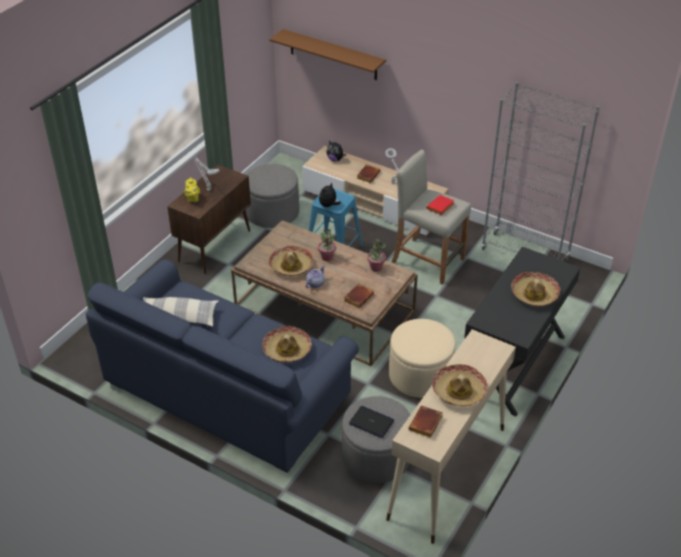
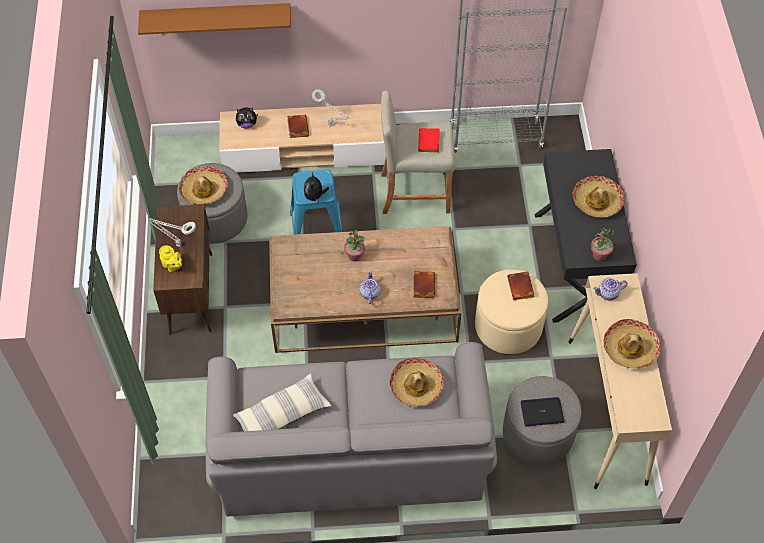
camera: 35 degrees left, 15 degrees up
(226, 391) = (350, 451): blue sofa -> grey sofa
(291, 265) = (329, 286): hat -> hat (204, 190)
(376, 268) = (410, 242): potted plant -> potted plant (599, 255)
(426, 425) = (632, 400): brown book -> brown book (521, 288)
(476, 347) = (608, 294): none -> teapot

